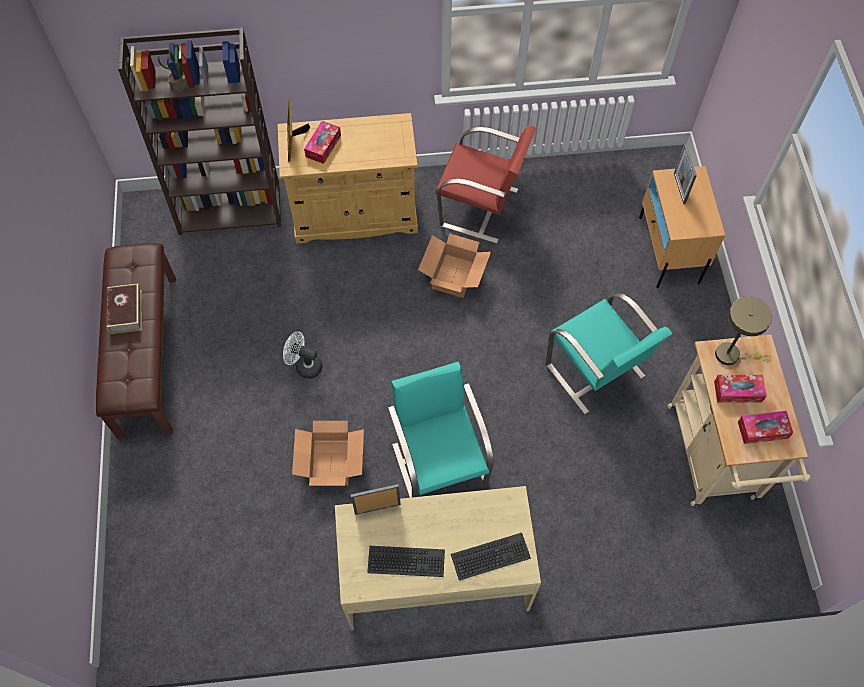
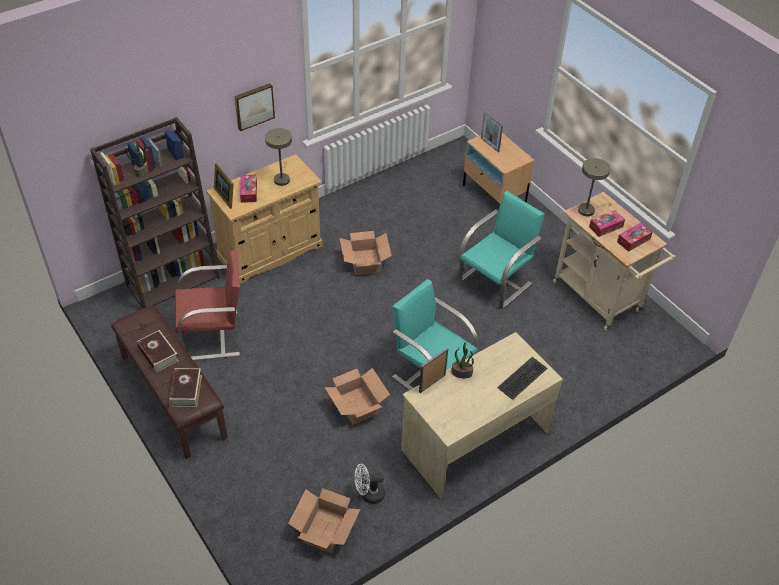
camera: 30 degrees left, 15 degrees down
(127, 372) = (186, 391): none -> book
(204, 600) = (324, 530): none -> cardboard box
(304, 366) = (297, 355): white fan -> white fan (369, 494)
(361, 38) = (253, 106): none -> picture
(373, 142) = (282, 178): none -> beige table lamp
(406, 562) = (472, 404): keyboard -> none
(422, 511) = (462, 372): none -> potted plant
(481, 209) = (356, 217): red chair -> red chair (214, 335)
(595, 372) = (496, 281): turquoise chair -> turquoise chair turned 75 degrees counterclockwise

